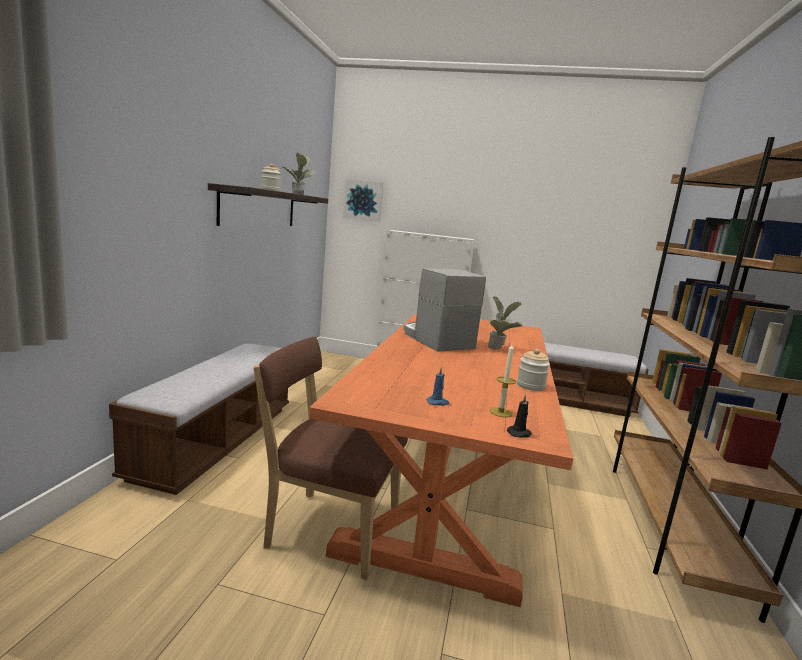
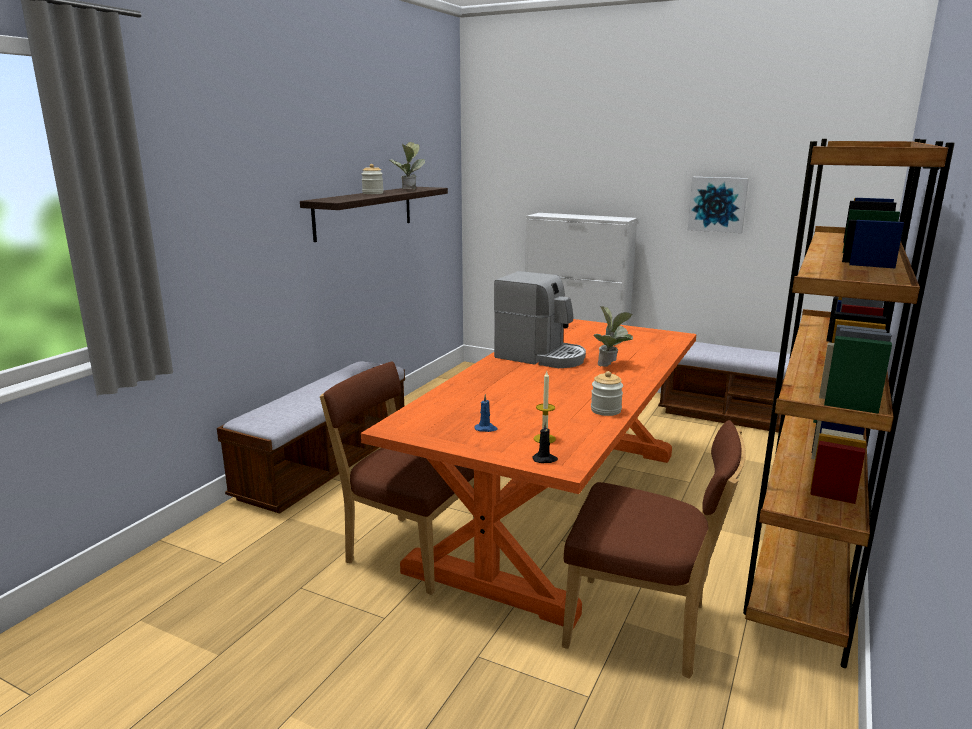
camera: 15 degrees right, 5 degrees up
(363, 200) = (501, 178): picture -> picture (717, 204)
(435, 340) = (541, 356): coffee machine -> coffee machine turned 135 degrees clockwise
(581, 598) = (642, 628): none -> brown chair

